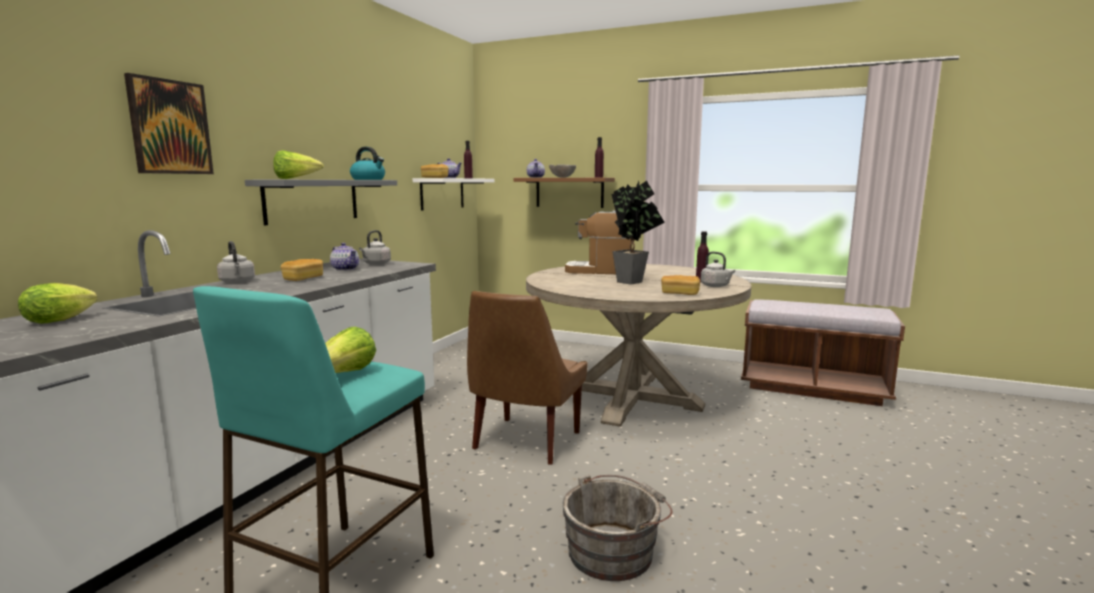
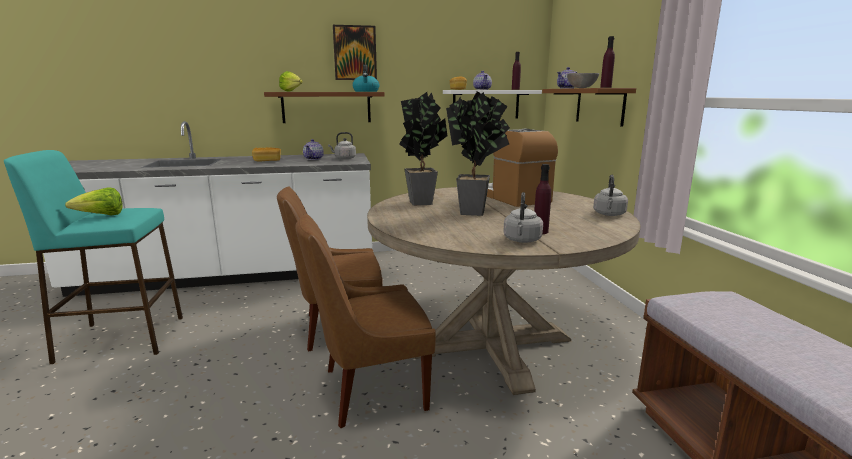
camera: 55 degrees right, 5 degrees up
(63, 320) = (126, 163): lettuce -> none
(170, 127) = (217, 60): picture -> picture (355, 53)
(237, 282) = (244, 157): grey kettle -> grey kettle (609, 214)
(312, 200) = (326, 107): grey shelf -> brown shelf
(571, 284) = (422, 201): none -> potted plant
(614, 551) = (182, 422): grey bucket -> none
(648, 453) = (370, 390): none -> brown chair
(679, 293) = (442, 234): bread -> none

